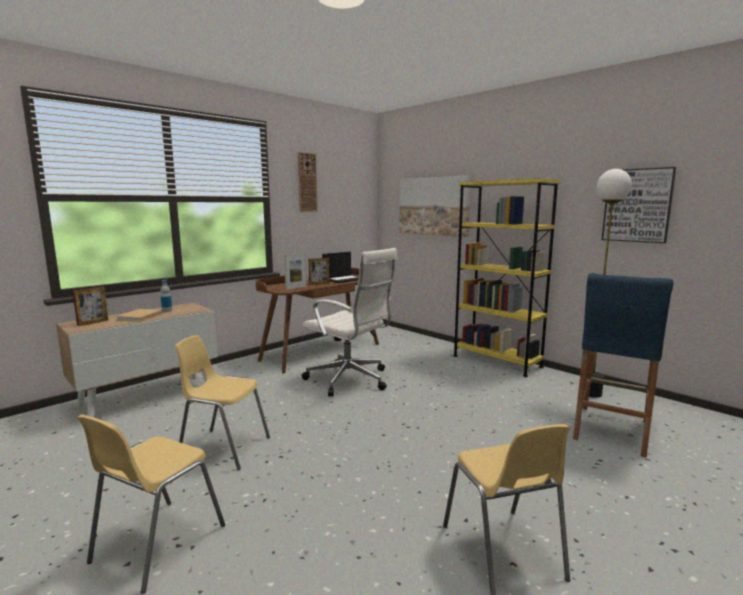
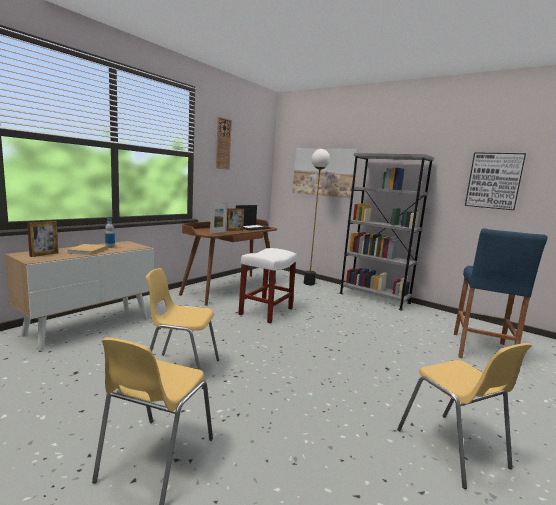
camera: 10 degrees left, 0 degrees up
(350, 380) = (266, 312): white office chair -> white stool
(496, 361) = (374, 298): yellow bookcase -> grey bookcase
(591, 393) = (454, 323): floor lamp -> floor lamp (309, 283)

